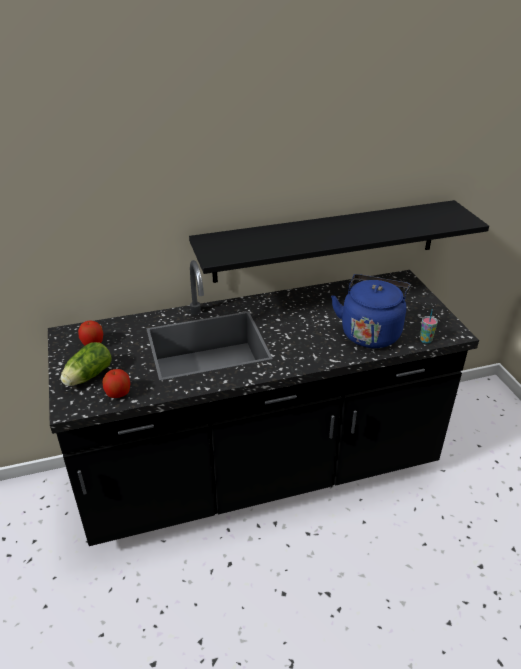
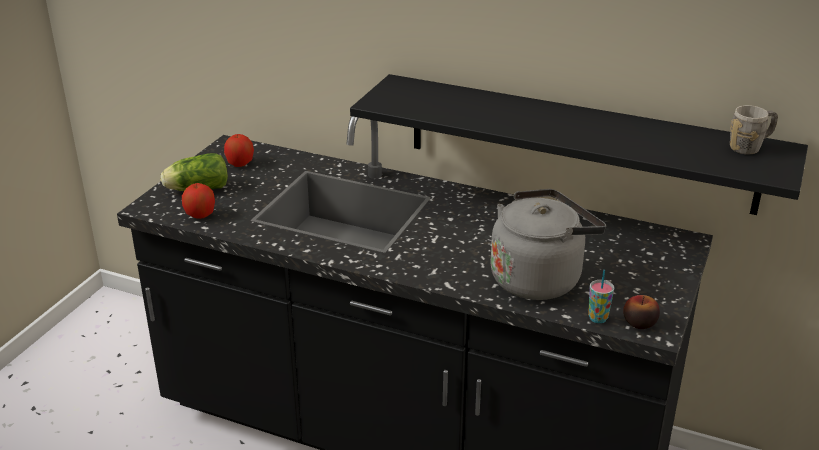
camera: 40 degrees right, 5 degrees down
(370, 332) = (539, 278): blue kettle -> grey kettle
(436, 210) = (750, 147): none -> grey mug
(445, 333) = (639, 323): none -> apple

